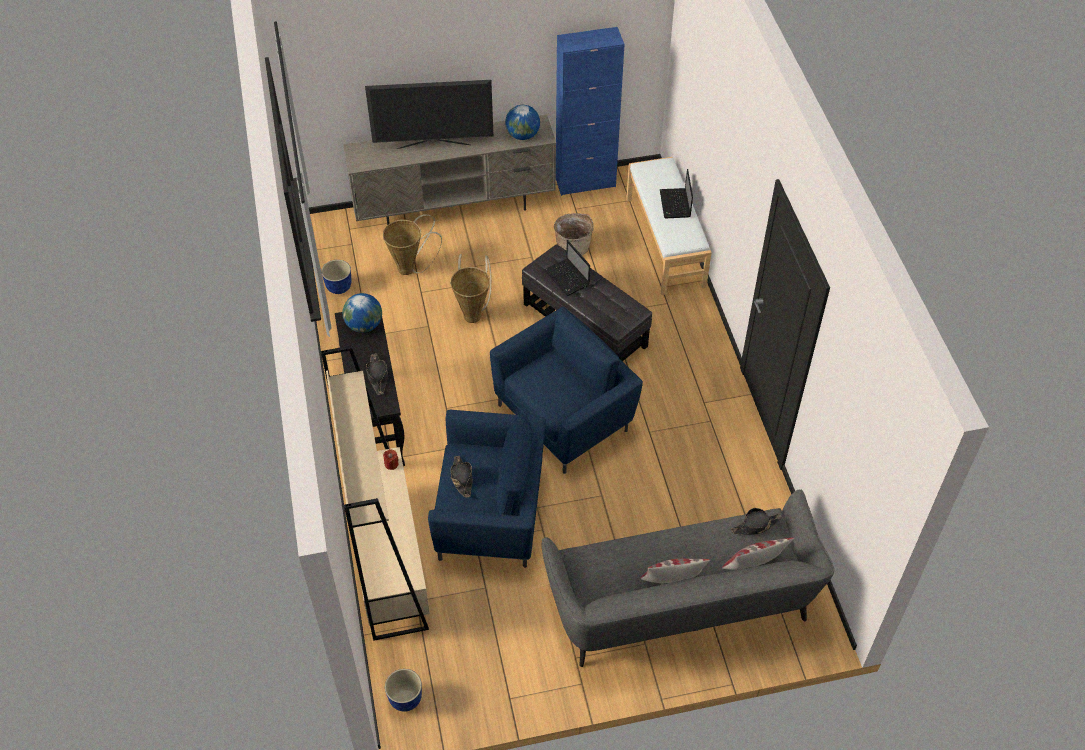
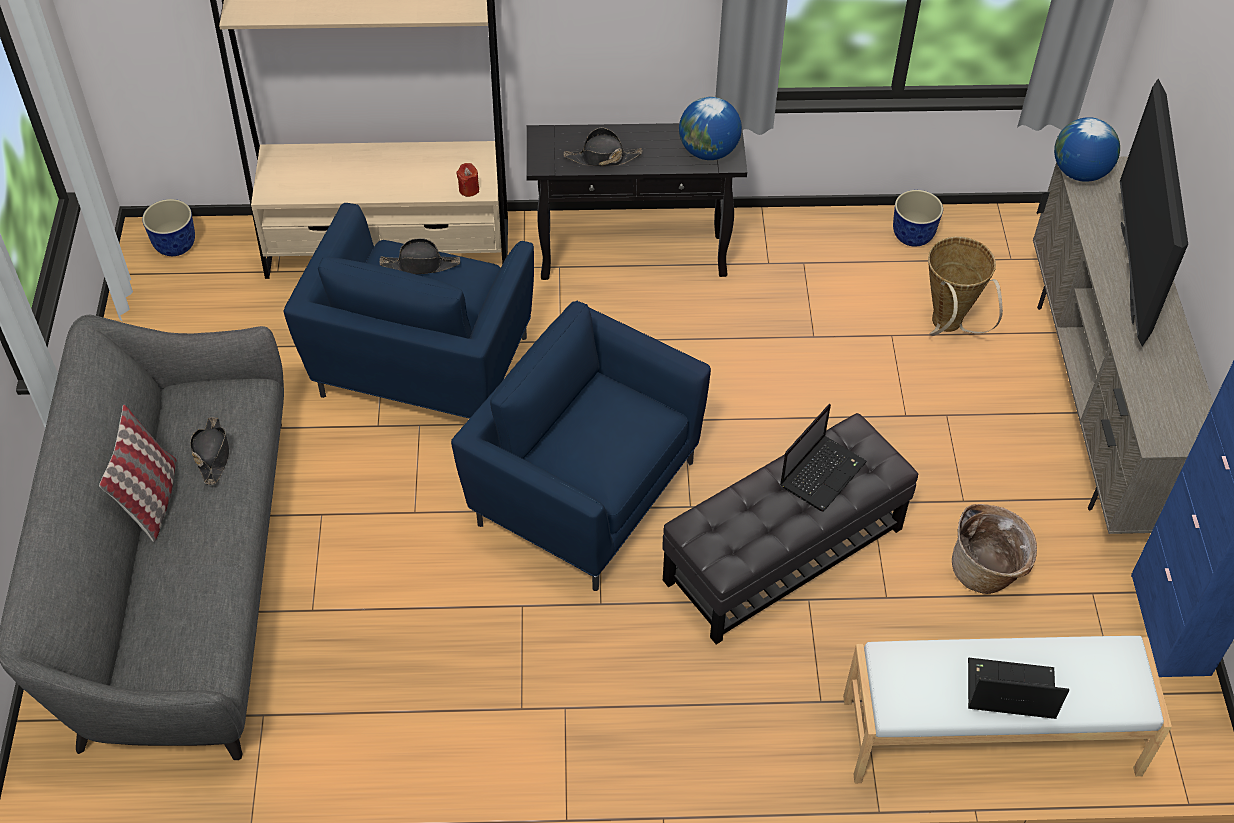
camera: 100 degrees right, 0 degrees up
(473, 313) = (834, 398): basket -> none
(522, 135) = (1161, 406): globe -> globe (1079, 172)
(565, 417) = (583, 490): blue armchair -> blue armchair turned 150 degrees clockwise
(567, 278) = (823, 473): laptop -> laptop turned 150 degrees clockwise
(753, 566) = (131, 618): pillow -> none
(755, 526) = (202, 640): black hat -> black hat (212, 454)

